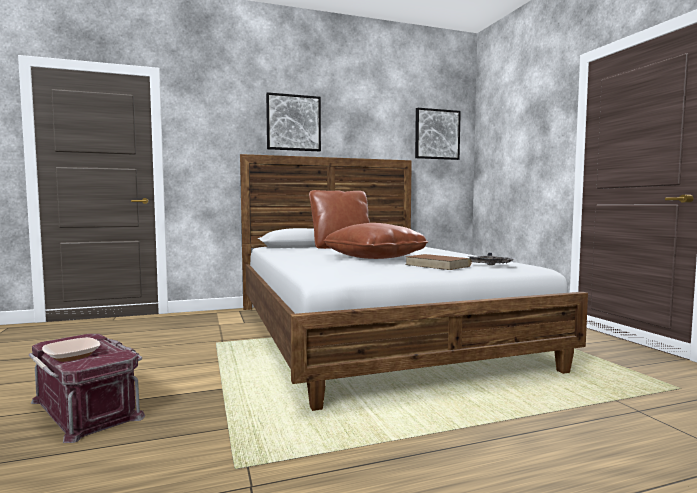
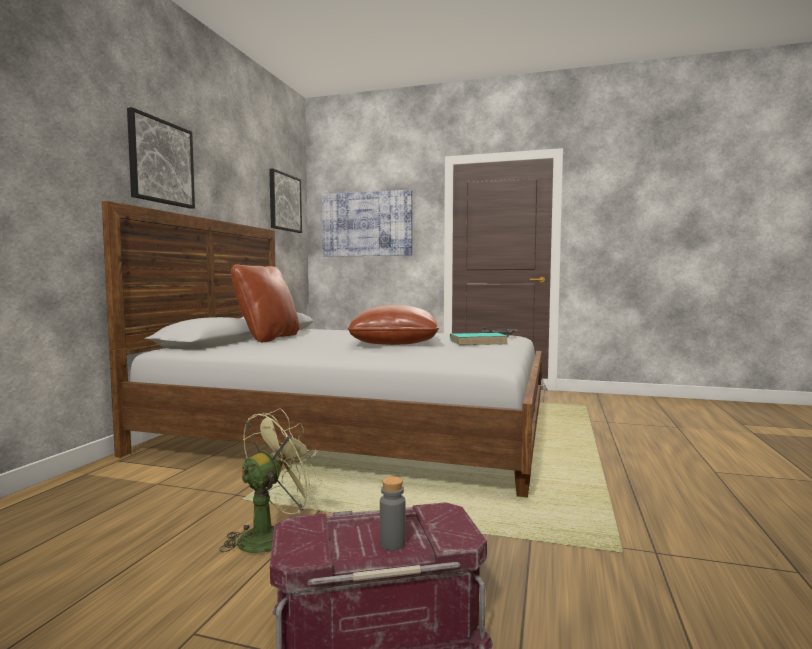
camera: 55 degrees left, 0 degrees up
(72, 356) = (392, 543): bowl -> grey bottle
(176, 361) = (271, 536): none -> green fan
(438, 265) = (478, 342): brown book -> turquoise book
(513, 145) = (367, 224): none -> picture

